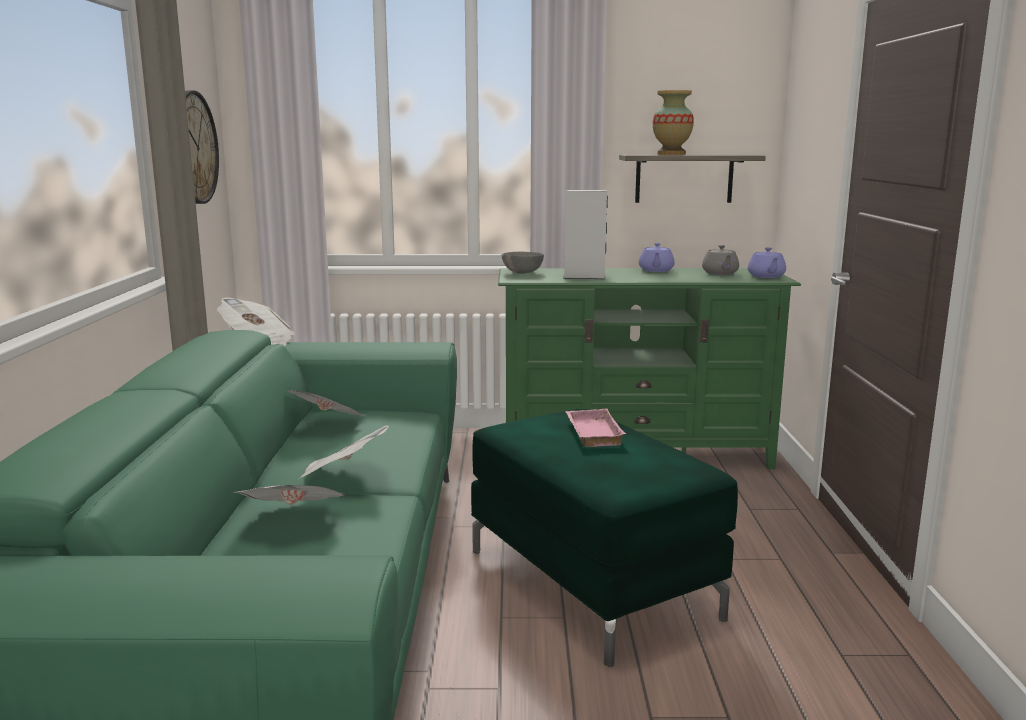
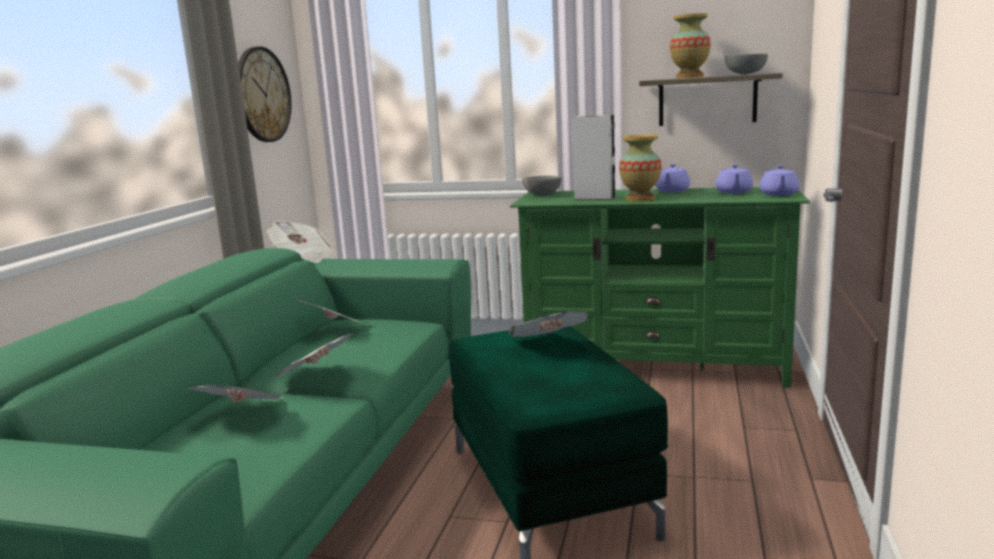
camera: 15 degrees right, 0 degrees up
(591, 433) = (548, 347): pink tray -> newspaper
(633, 279) = (640, 199): none -> vase
(720, 273) = (734, 192): grey teapot -> purple teapot
(725, 154) = (744, 74): none -> grey bowl

